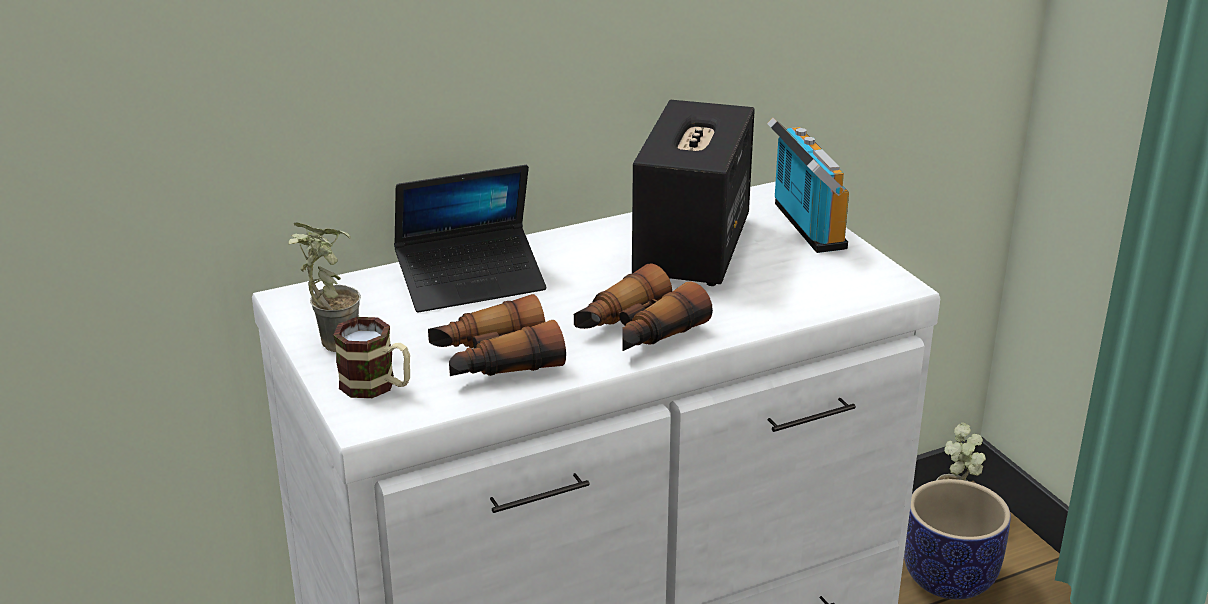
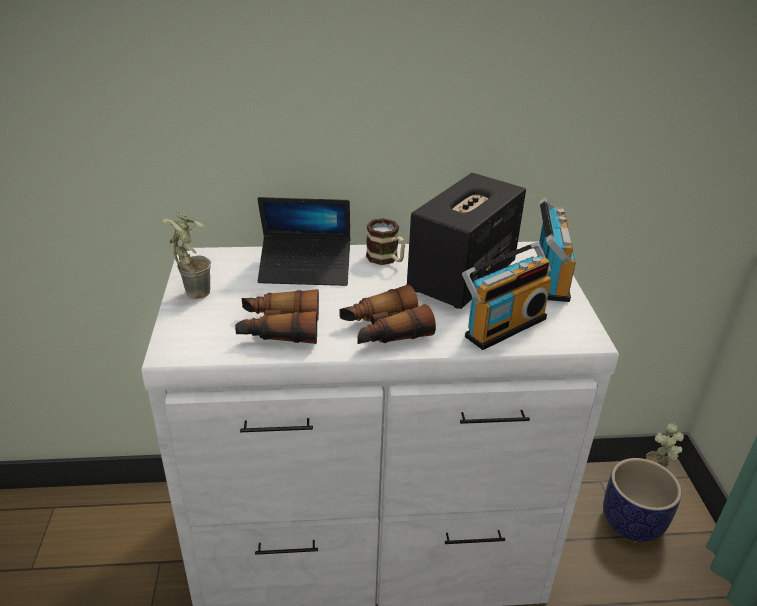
camera: 20 degrees right, 5 degrees up
(377, 386) = (196, 329): mug -> mug (386, 259)
(783, 293) = (502, 325): none -> radio

